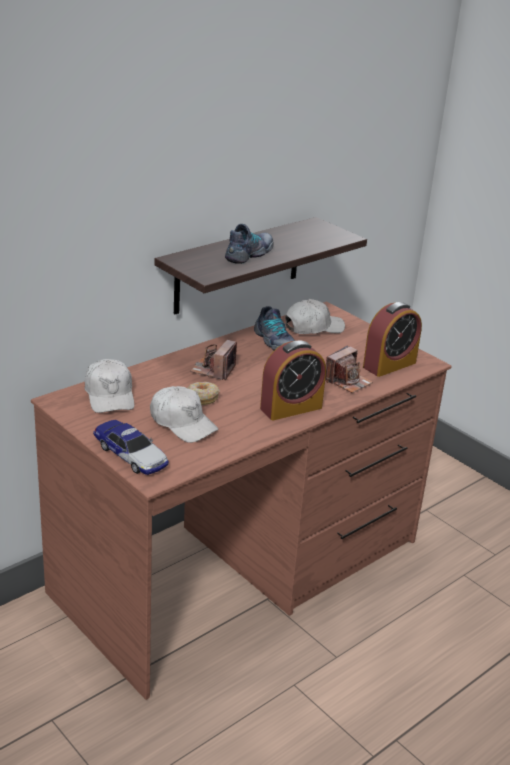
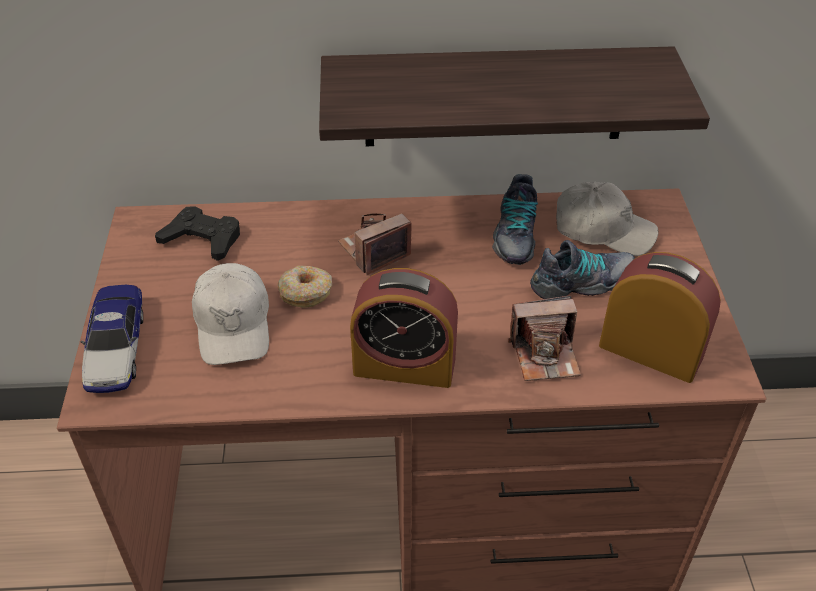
camera: 40 degrees right, 15 degrees up
(110, 395) = (202, 239): white cap -> black game controller
(250, 253) = (467, 89): shoe -> shoe (583, 283)
(389, 365) = (650, 351): alarm clock -> alarm clock turned 150 degrees counterclockwise

